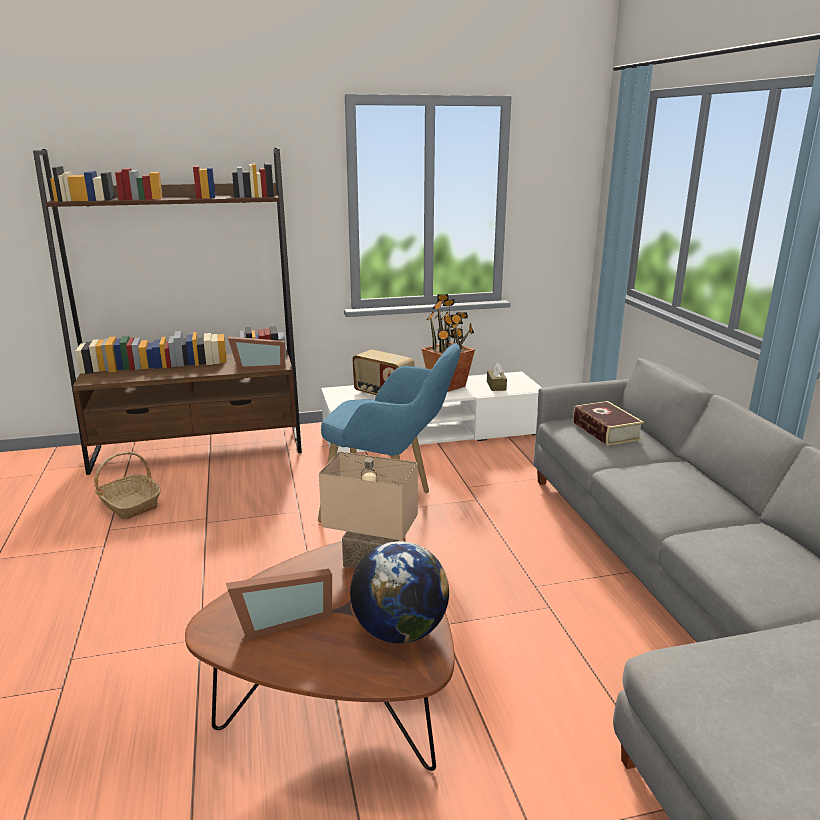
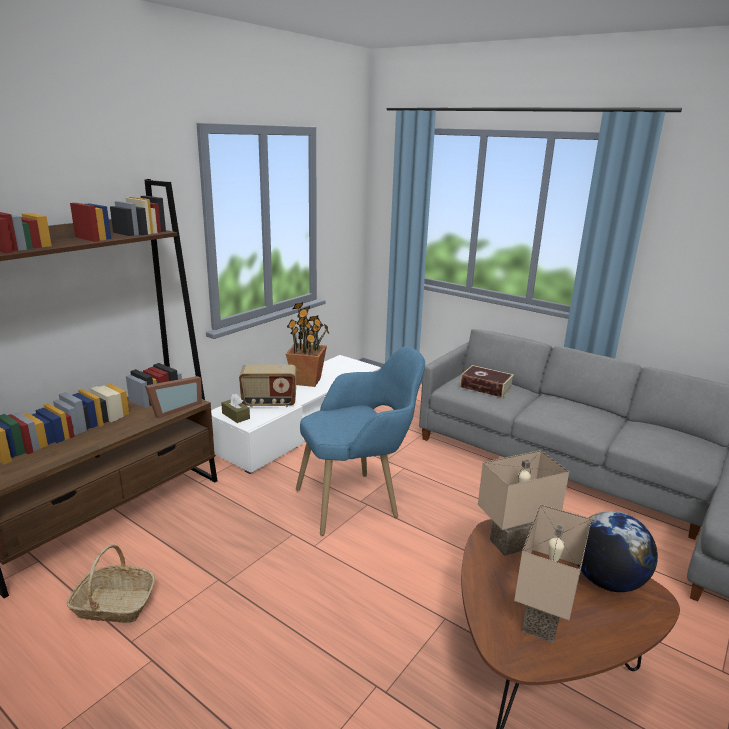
camera: 40 degrees left, 0 degrees up
(281, 620) = (539, 618): picture frame -> beige table lamp
(496, 386) = (341, 371): brown tissue box -> brown tissue box (236, 416)

